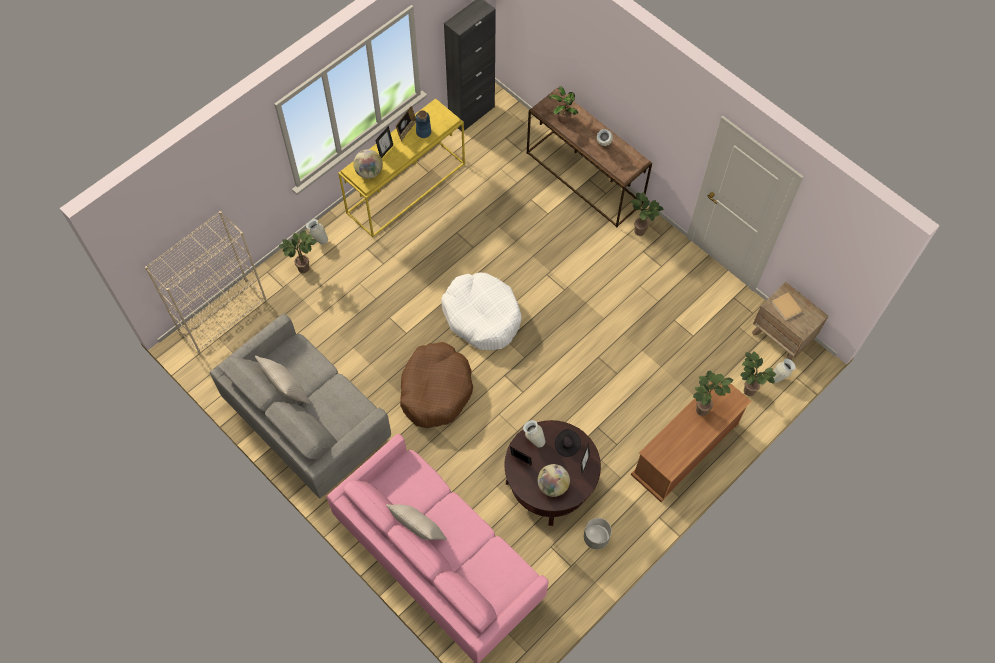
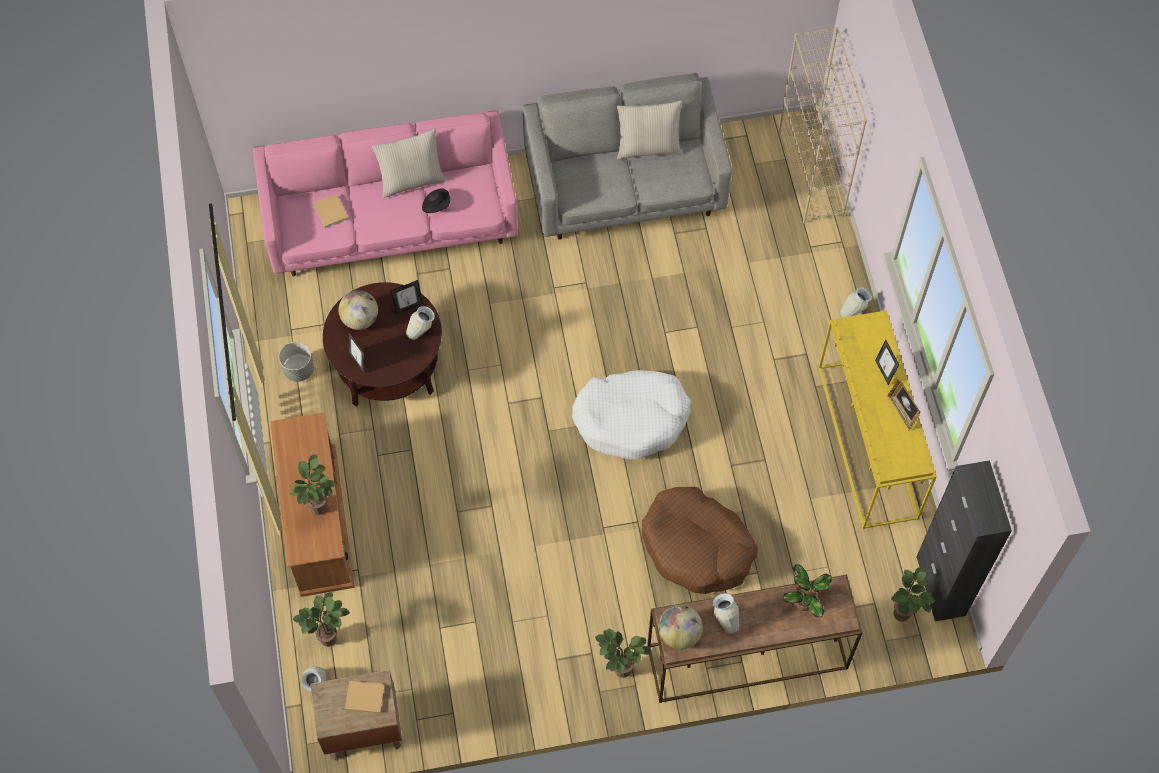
camera: 125 degrees right, 0 degrees up
(305, 267) = (823, 280): potted plant -> potted plant (902, 616)
(369, 172) = (862, 338): globe -> globe (679, 634)
(423, 132) = (886, 428): blue vase -> none
(435, 389) = (575, 321): brown dog bed -> brown dog bed (697, 547)
(482, 569) = (330, 211): none -> beige book
(567, 445) = (391, 359): black hat -> black hat (436, 205)

